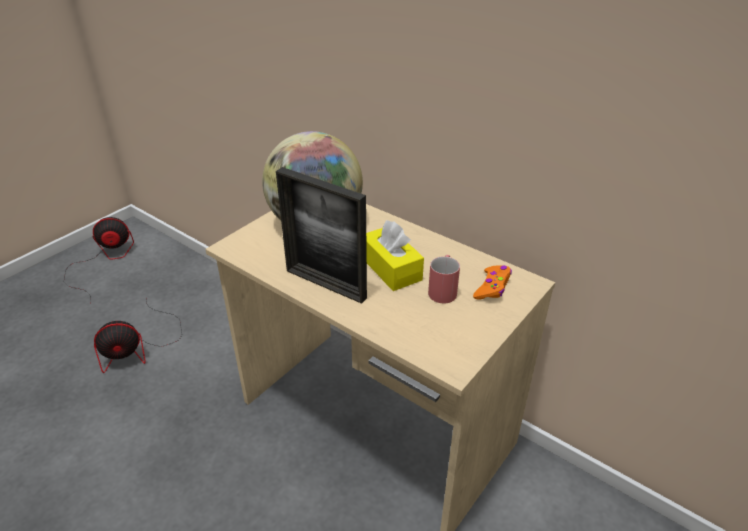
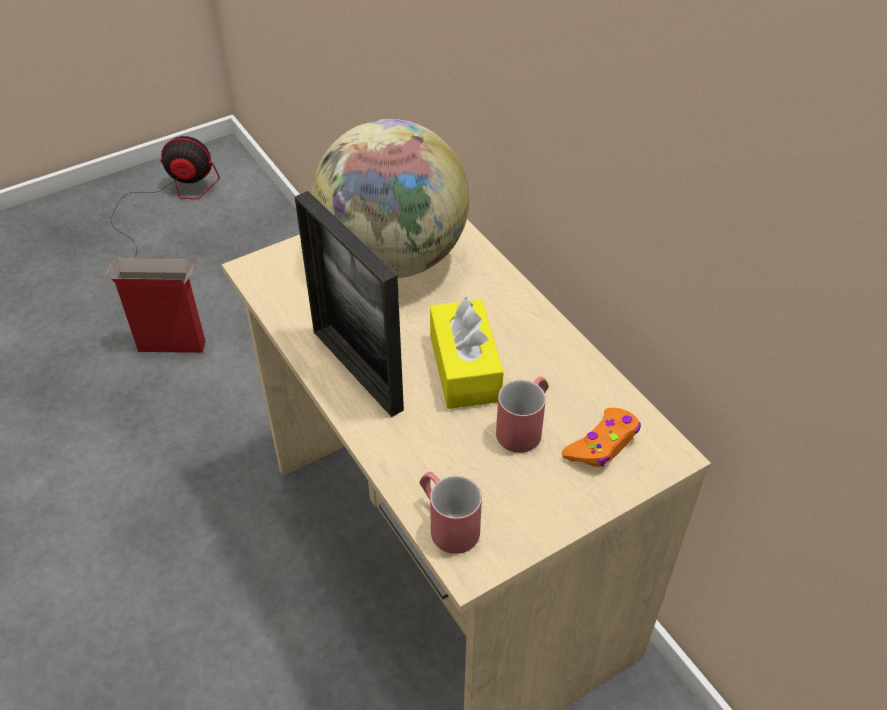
camera: 20 degrees right, 10 degrees up
(139, 346) = (173, 346): fan -> cardboard box
(427, 349) = (447, 523): none -> red mug

